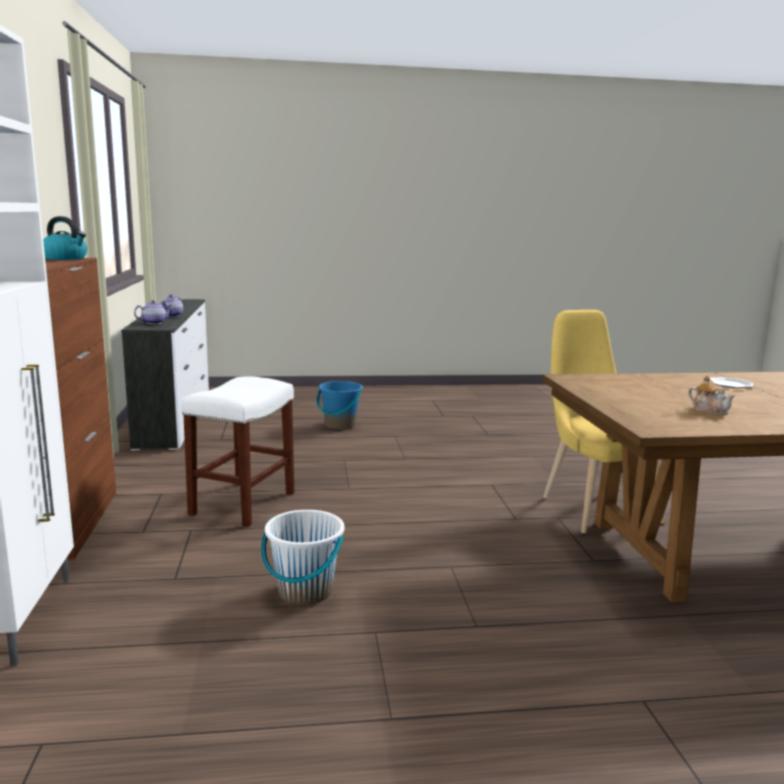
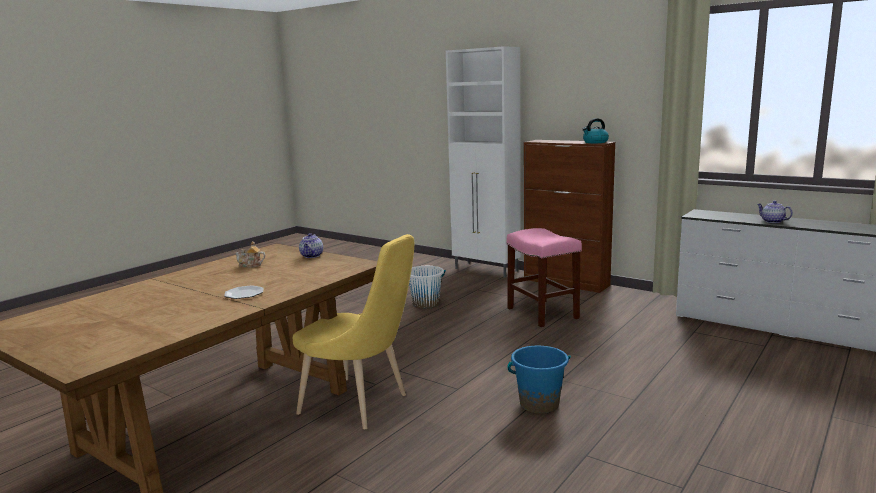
camera: 135 degrees right, 0 degrees up
(154, 322) = (725, 215): teapot -> teapot (312, 256)
(243, 502) = (543, 313): white stool -> pink stool
(340, 425) = (700, 386): blue bucket -> blue bucket (539, 404)

